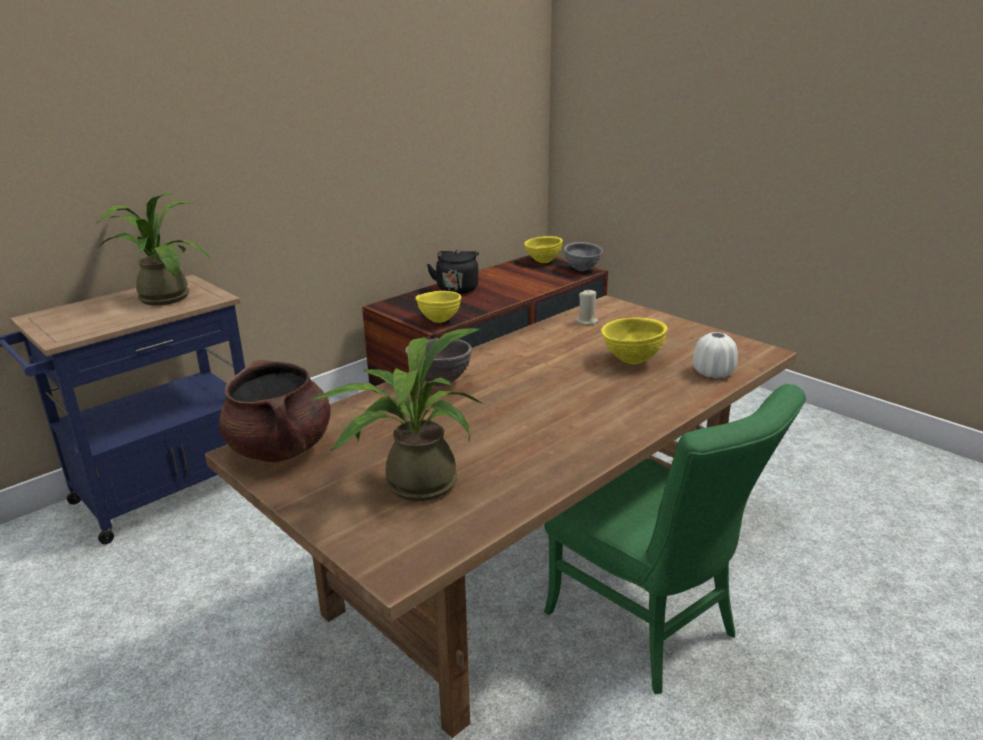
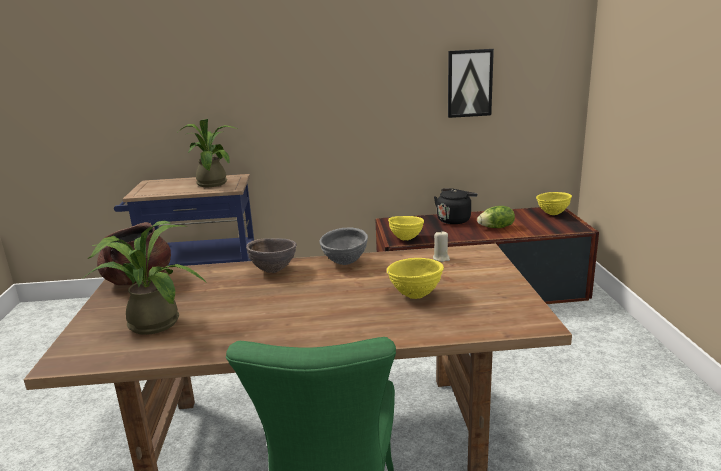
camera: 40 degrees right, 5 degrees down
(446, 116) = (469, 83): none -> picture
(513, 287) = (496, 227): none -> lettuce
(582, 270) = (575, 226): grey bowl -> grey bowl (345, 263)
(713, 373) = (459, 324): white vase -> none

